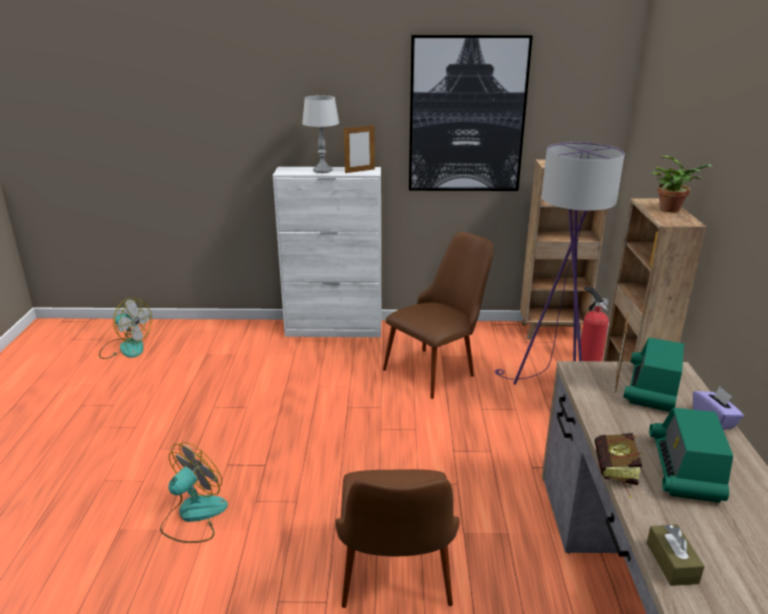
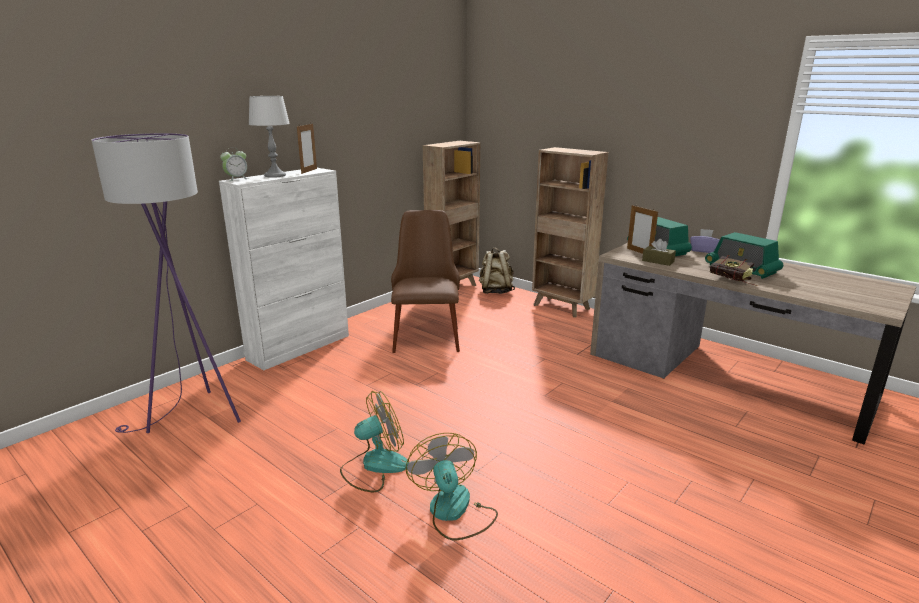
camera: 50 degrees left, 5 degrees down
(126, 347) = (87, 461): fan -> fan (374, 466)
(290, 168) = (236, 179): none -> alarm clock
(396, 588) = (640, 447): brown chair -> none
(467, 115) = (371, 112): picture -> none
(550, 388) = (509, 314): purple floor lamp -> purple floor lamp (192, 418)
(588, 356) = (496, 291): fire extinguisher -> beige backpack
(671, 563) = (818, 296): brown tissue box -> brown tissue box (658, 261)
(672, 209) = (573, 149): potted plant -> none

